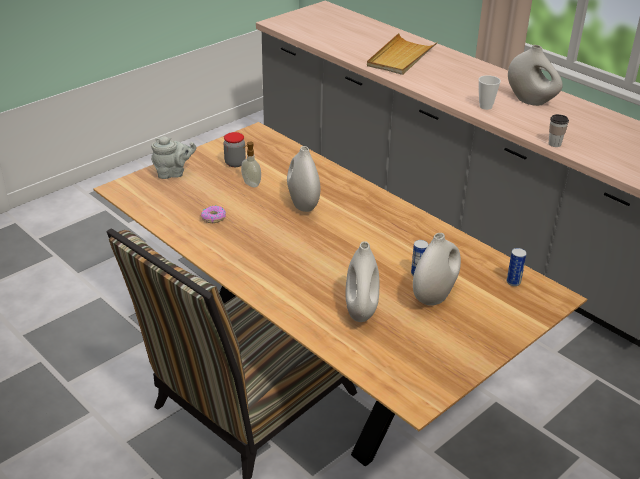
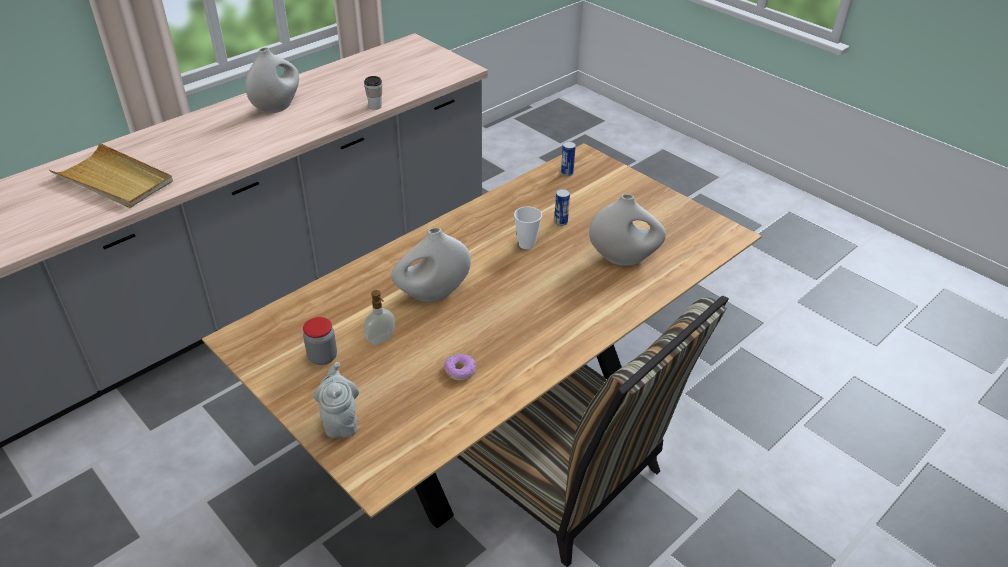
camera: 90 degrees left, 5 degrees up
(434, 296) = (593, 215): white vase -> none
(485, 106) = (282, 134): cup -> cup (526, 244)

